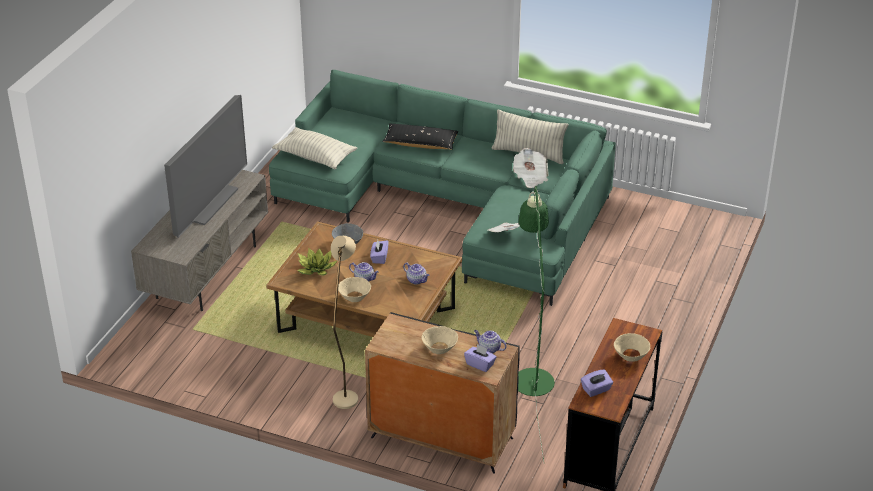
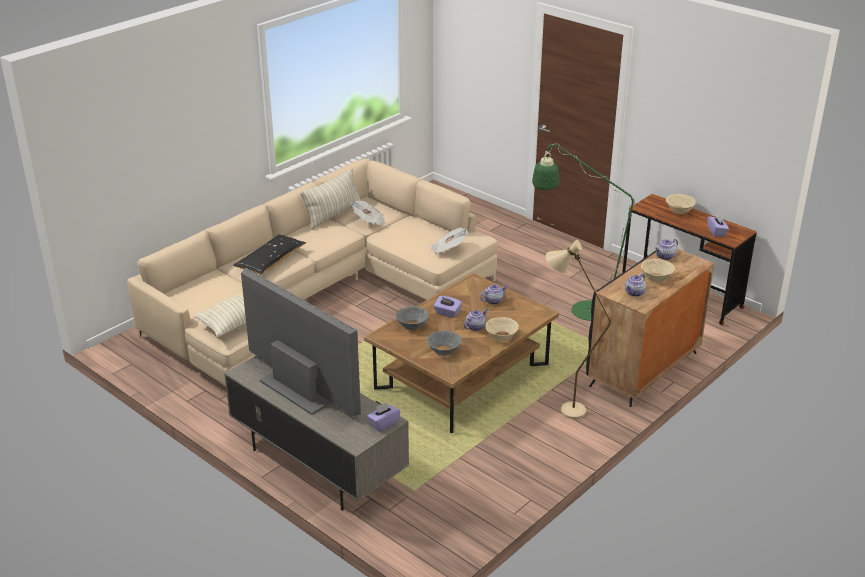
camera: 70 degrees left, 5 degrees down
(315, 269) = (443, 351): potted plant -> grey bowl
(401, 337) = (634, 293): none -> teapot
(452, 205) = (318, 296): green sofa -> beige sofa
(480, 364) = (685, 264): purple tissue box -> purple tissue box (383, 423)

